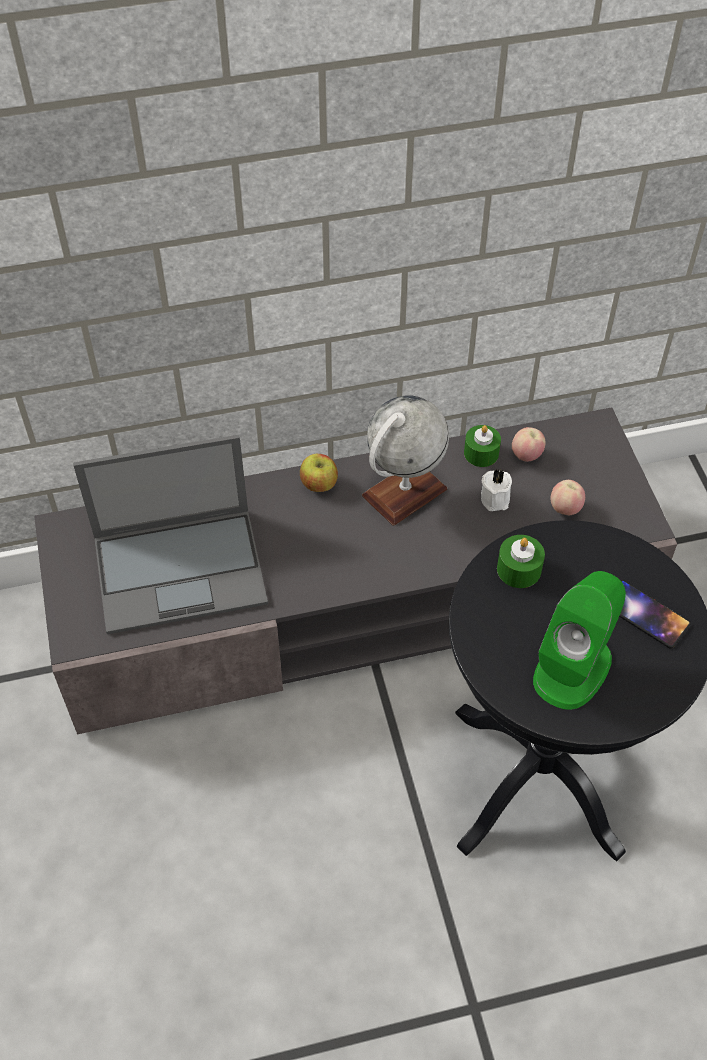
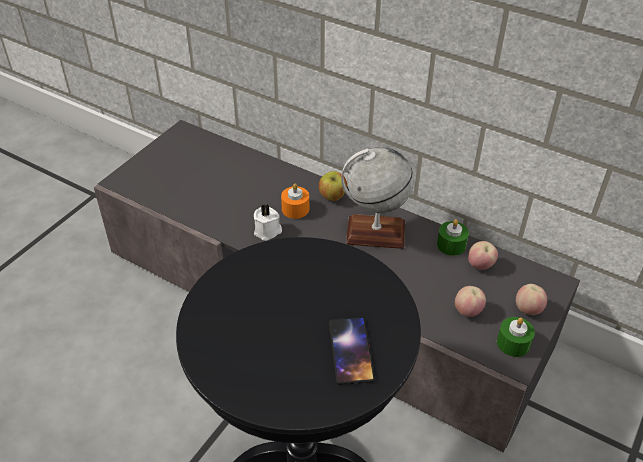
camera: 45 degrees right, 10 degrees down
(182, 569) = (209, 186): laptop -> none
(301, 526) = (295, 209): none -> orange candle
(496, 498) = (428, 274): white candle -> white candle (268, 231)
(519, 569) = (306, 262): green candle -> green candle (513, 343)
(573, 667) = (256, 340): green speaker -> none
(605, 468) = (528, 310): none -> apple

